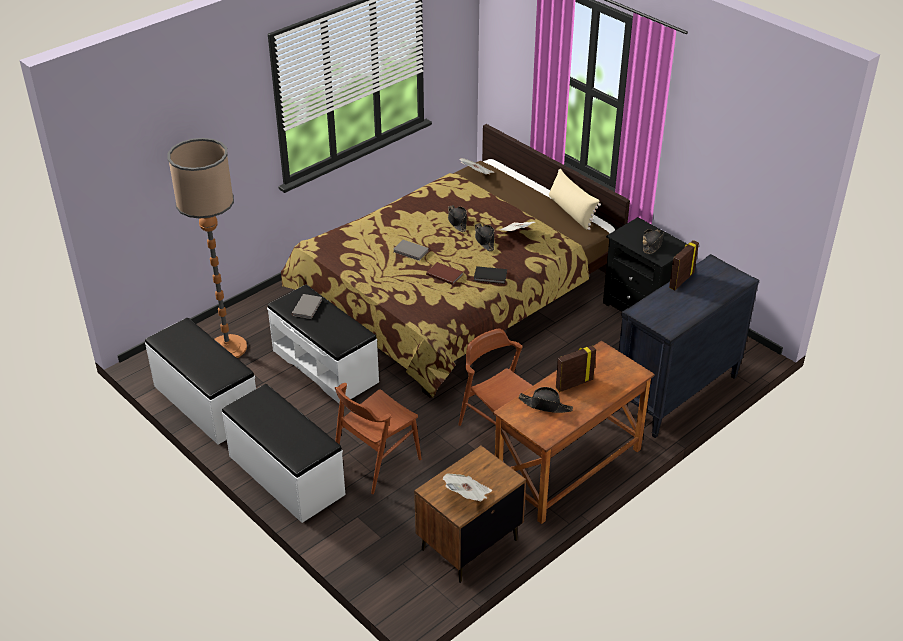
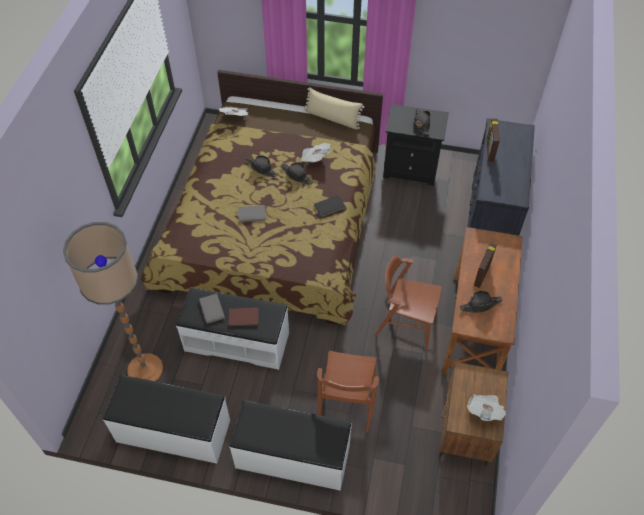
camera: 35 degrees left, 15 degrees up
(444, 274) = (296, 222): brown book -> brown book (243, 317)

